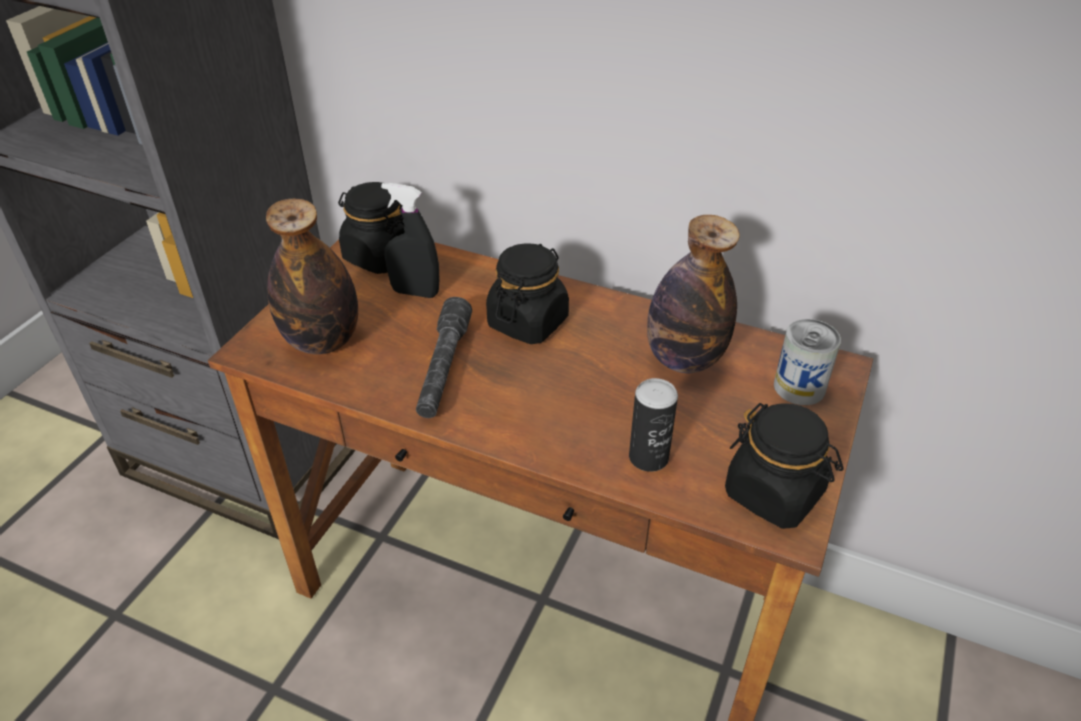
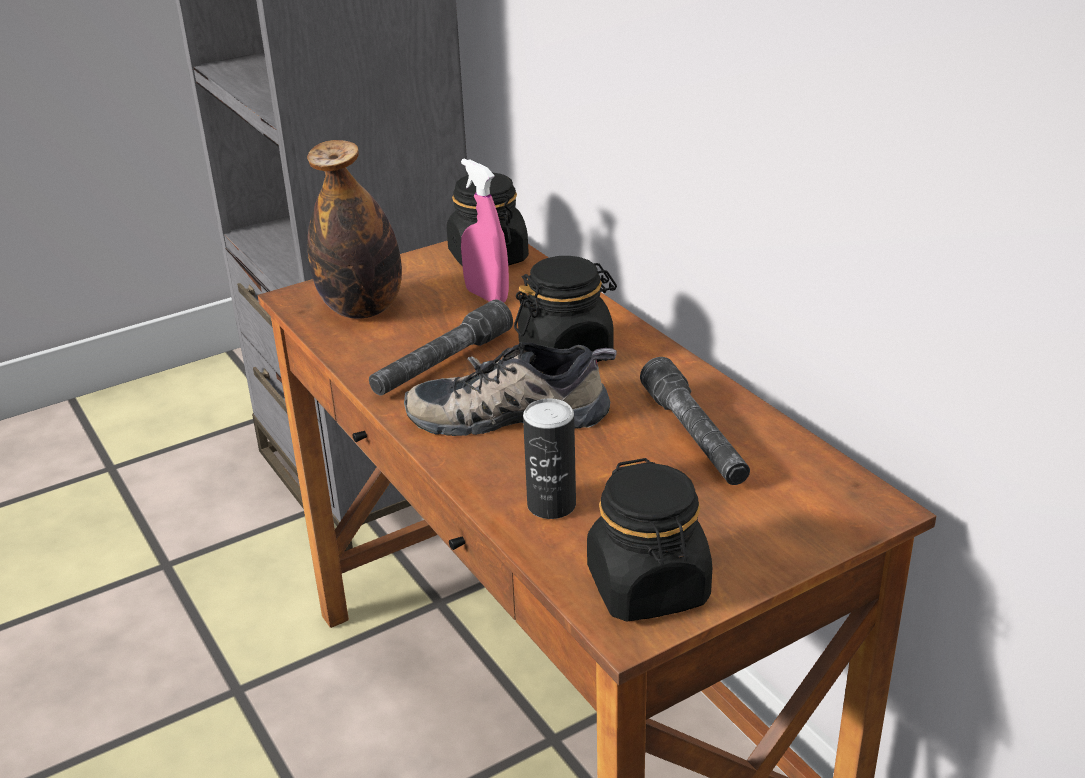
camera: 35 degrees right, 10 degrees down
(415, 292) = (486, 296): black spray bottle -> pink spray bottle
(540, 390) = (511, 412): none -> shoe
(684, 359) = (694, 437): bottle -> grey flashlight
(799, 387) = (800, 508): can -> none

